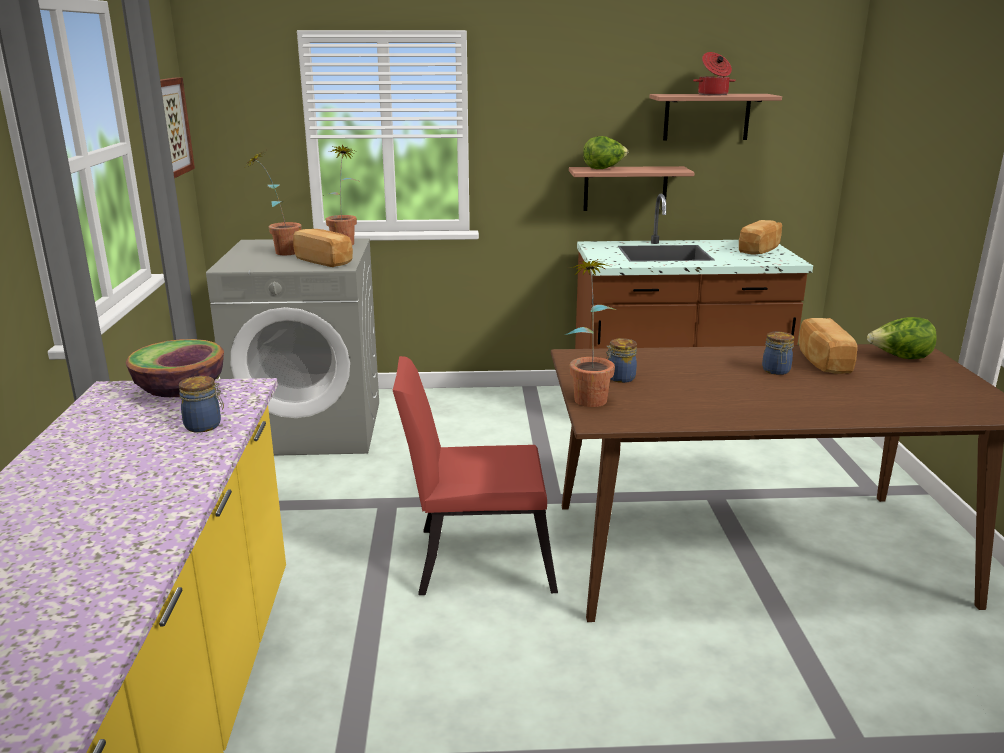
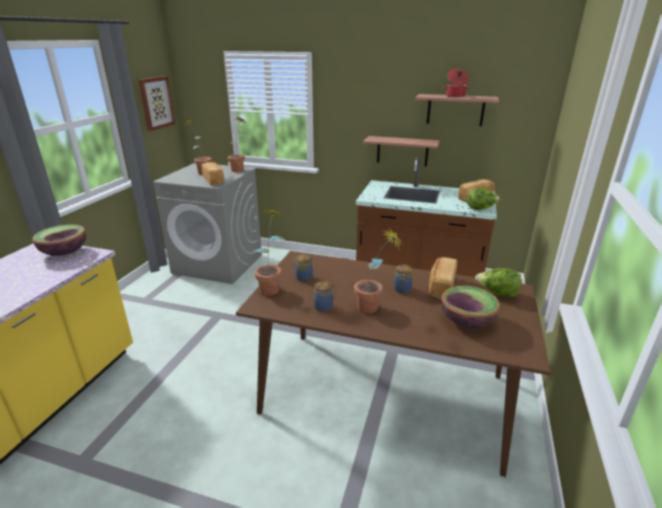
camera: 20 degrees right, 5 degrees up
(205, 426) = (48, 275): jar -> jar (324, 307)
(475, 558) = (232, 358): red chair -> none
(604, 168) = (386, 138): lettuce -> lettuce (480, 209)
(769, 398) = (373, 309): none -> potted plant
(899, 390) = (466, 320): none -> bowl

